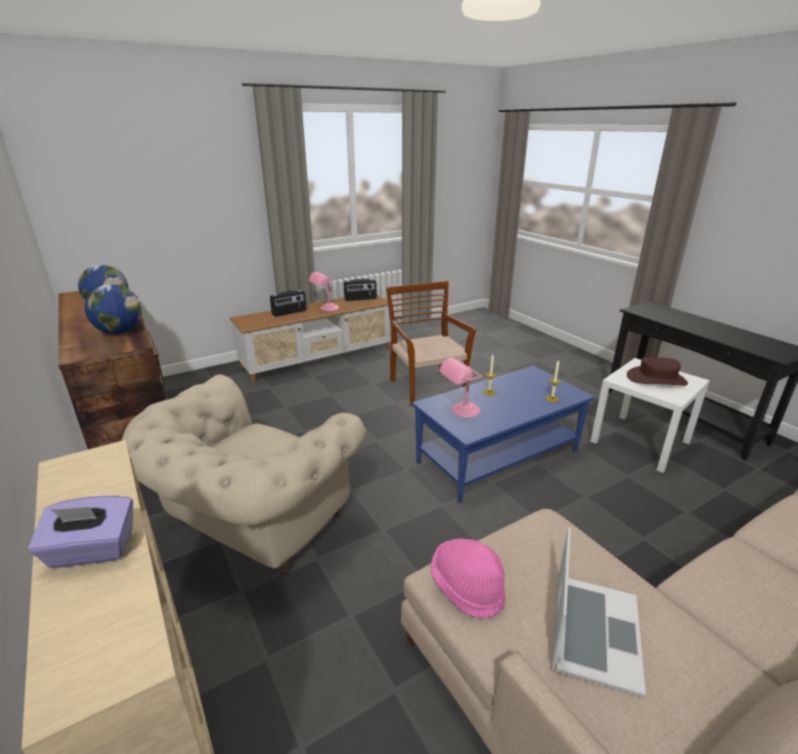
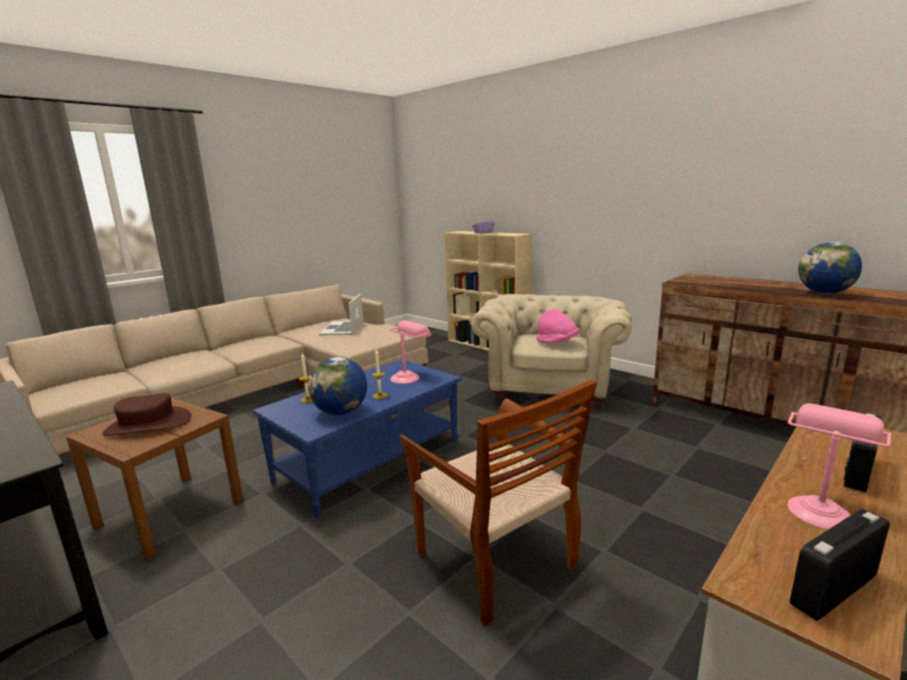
camera: 165 degrees right, 10 degrees down
(119, 332) = (723, 284): globe -> globe (341, 412)
(467, 588) = (395, 329): pink hat -> pink hat (557, 342)
(641, 442) = (168, 514): white side table -> brown side table

